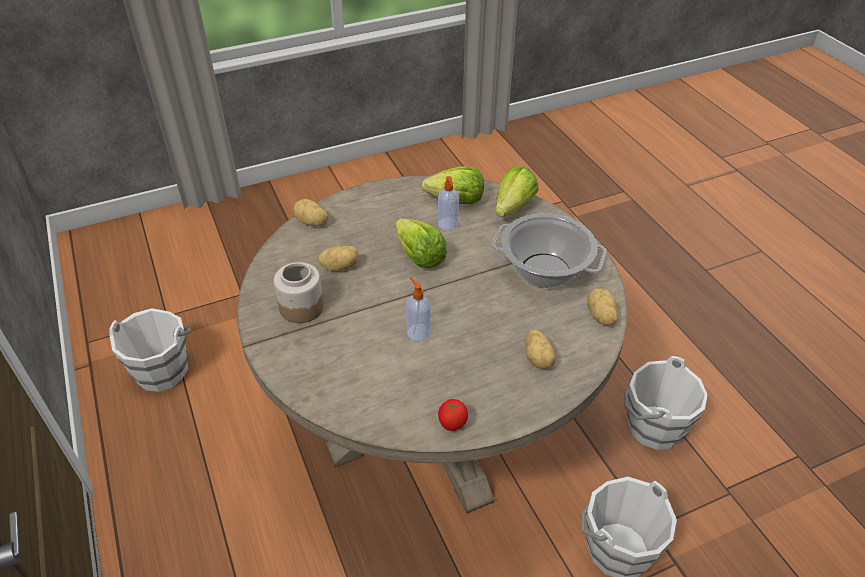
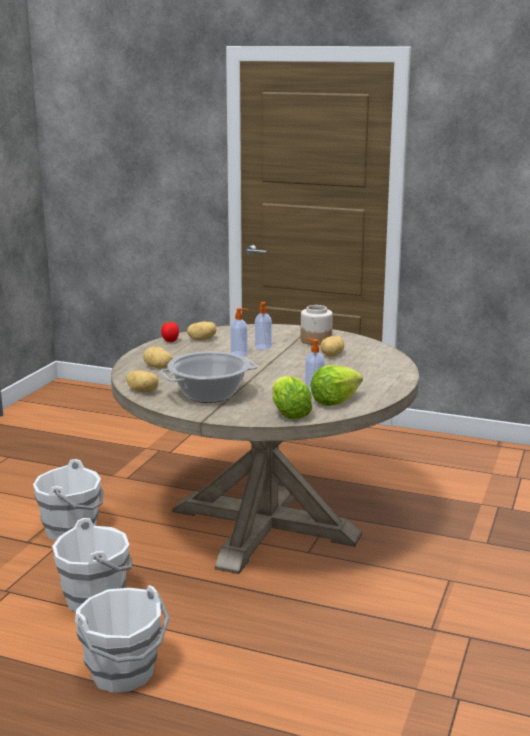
camera: 135 degrees right, 25 degrees down
(162, 370) = (458, 462): white bucket -> white bucket (123, 672)
(311, 222) = (394, 361): potato -> potato (202, 339)
(374, 330) = (263, 347): none -> soap dispenser
(419, 256) = (299, 373): lettuce -> none

